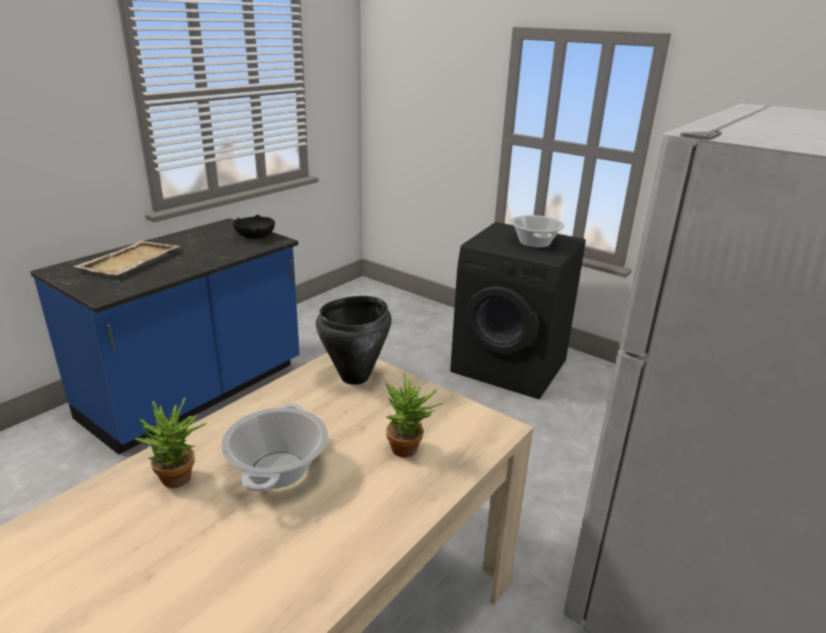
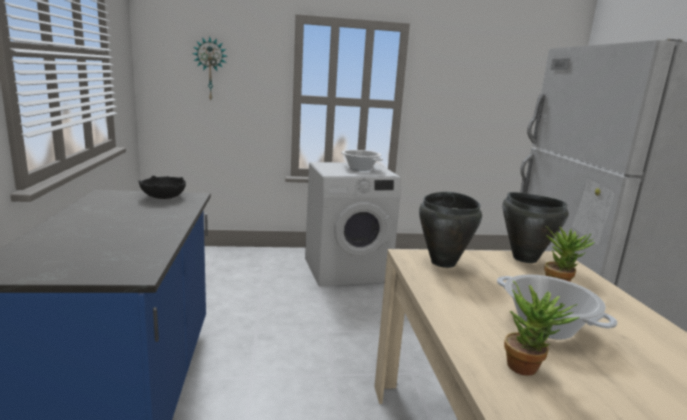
camera: 45 degrees left, 10 degrees down
(129, 261) = (77, 241): beige tray -> none
(423, 96) = (210, 69): none -> wall clock
(454, 411) = (524, 258): none -> black cooking pot
(508, 366) = (347, 270): black washing machine -> white washing machine

